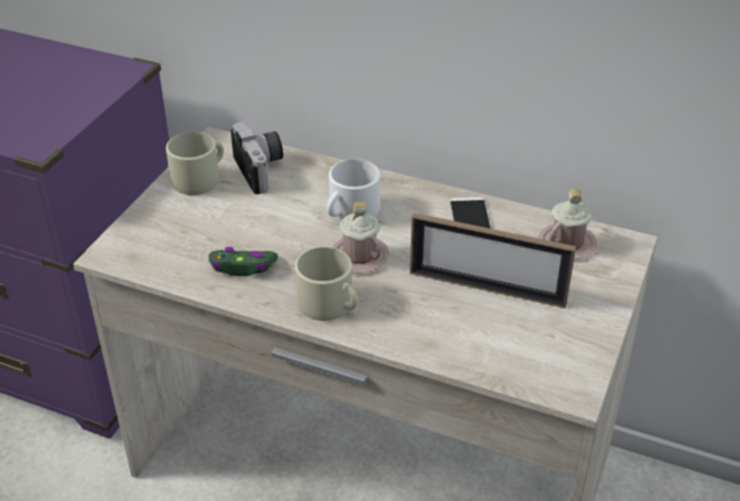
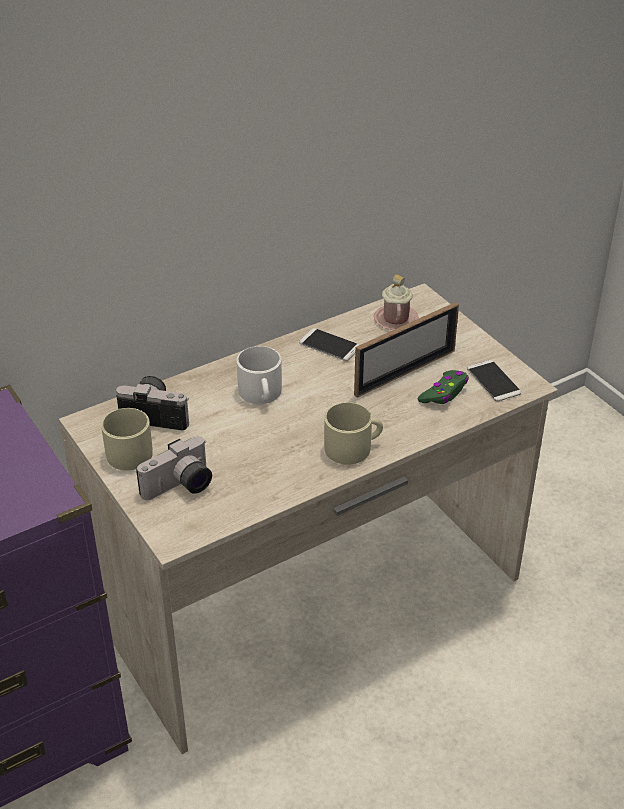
camera: 55 degrees left, 0 degrees up
(177, 227) = (180, 487): none -> camera
(242, 267) = (267, 472): green game controller -> green game controller (444, 393)
(359, 256) = (315, 411): pink mug -> none
(548, 361) = (493, 381): none -> phone

